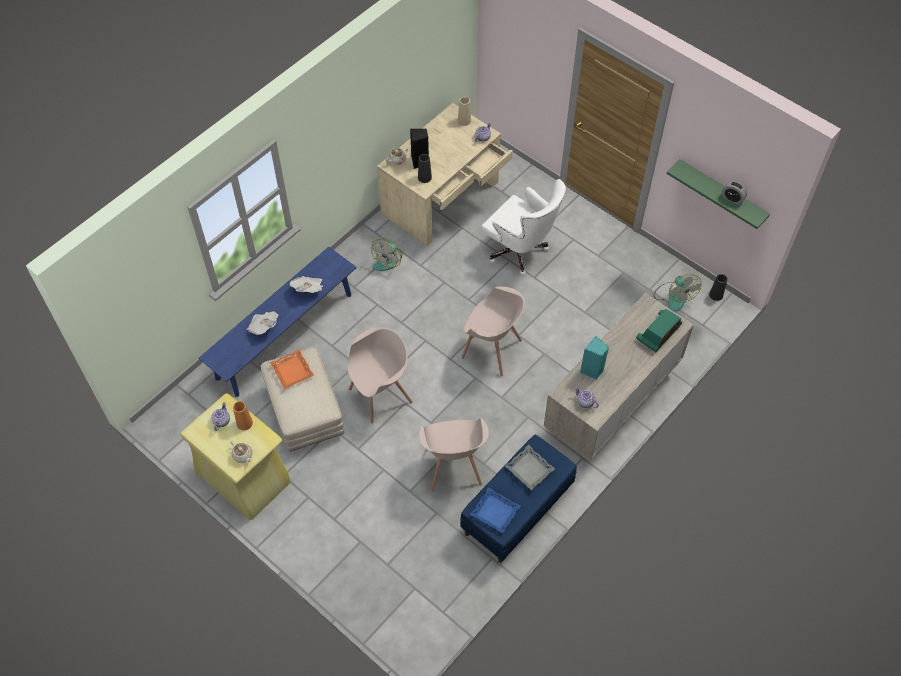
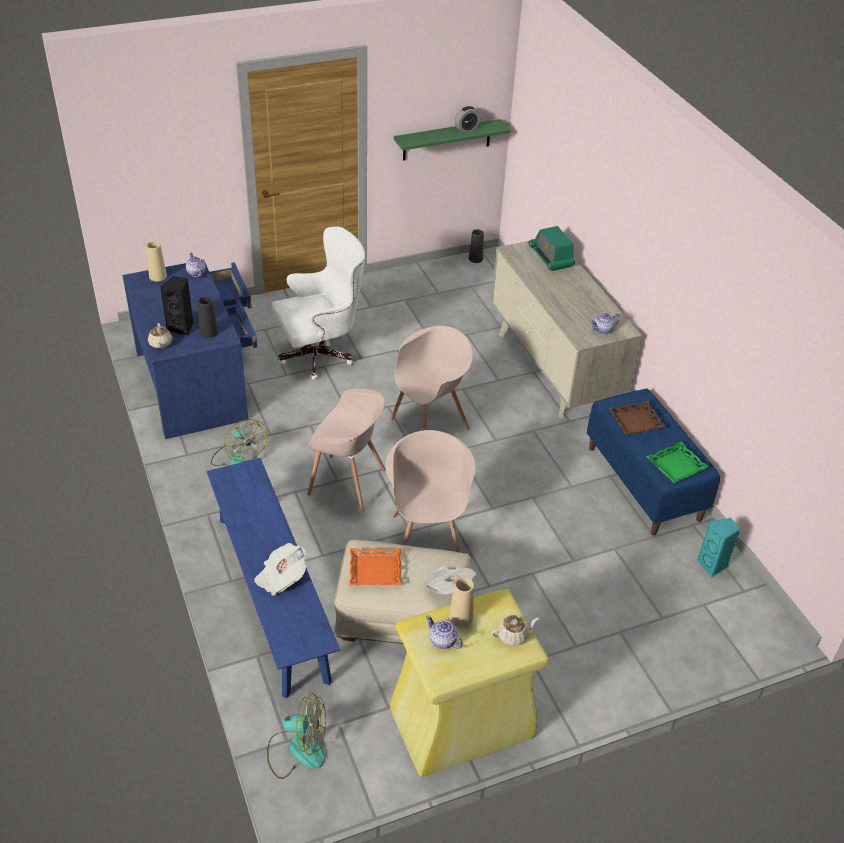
camera: 65 degrees left, 15 degrees down
(244, 423) = (461, 617): orange vase -> beige vase
(308, 289) = (257, 512): newspaper -> newspaper (449, 587)
(446, 200) = (198, 381): beige desk -> blue desk
(453, 467) = (562, 512): beige chair -> beige chair (347, 483)
(495, 512) = (676, 466): blue tray -> green tray
(529, 469) = (636, 422): grey tray -> brown tray
(592, 371) = (568, 311): turquoise speaker -> turquoise speaker (713, 566)
(674, 296) = (458, 282): fan -> fan (297, 749)

